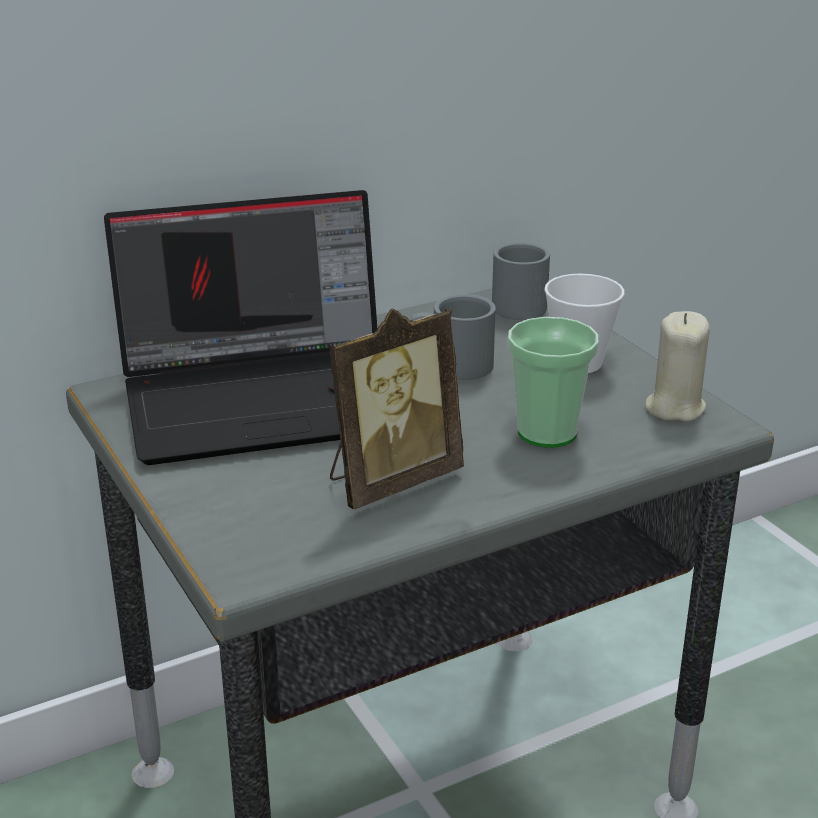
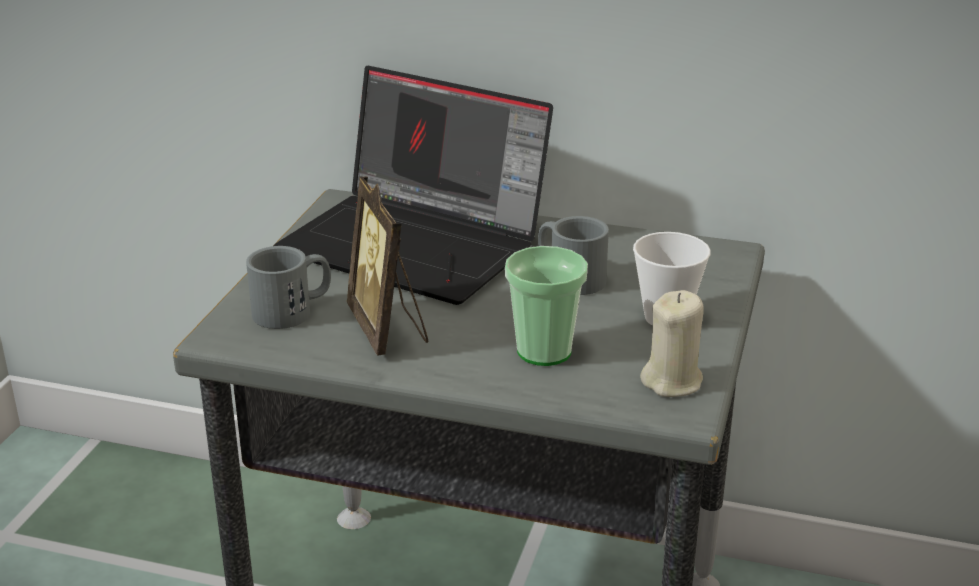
camera: 45 degrees right, 0 degrees up
(390, 480) = (388, 329): picture frame -> picture frame turned 60 degrees clockwise
(520, 302) = (712, 257): grey mug -> grey mug (293, 310)

